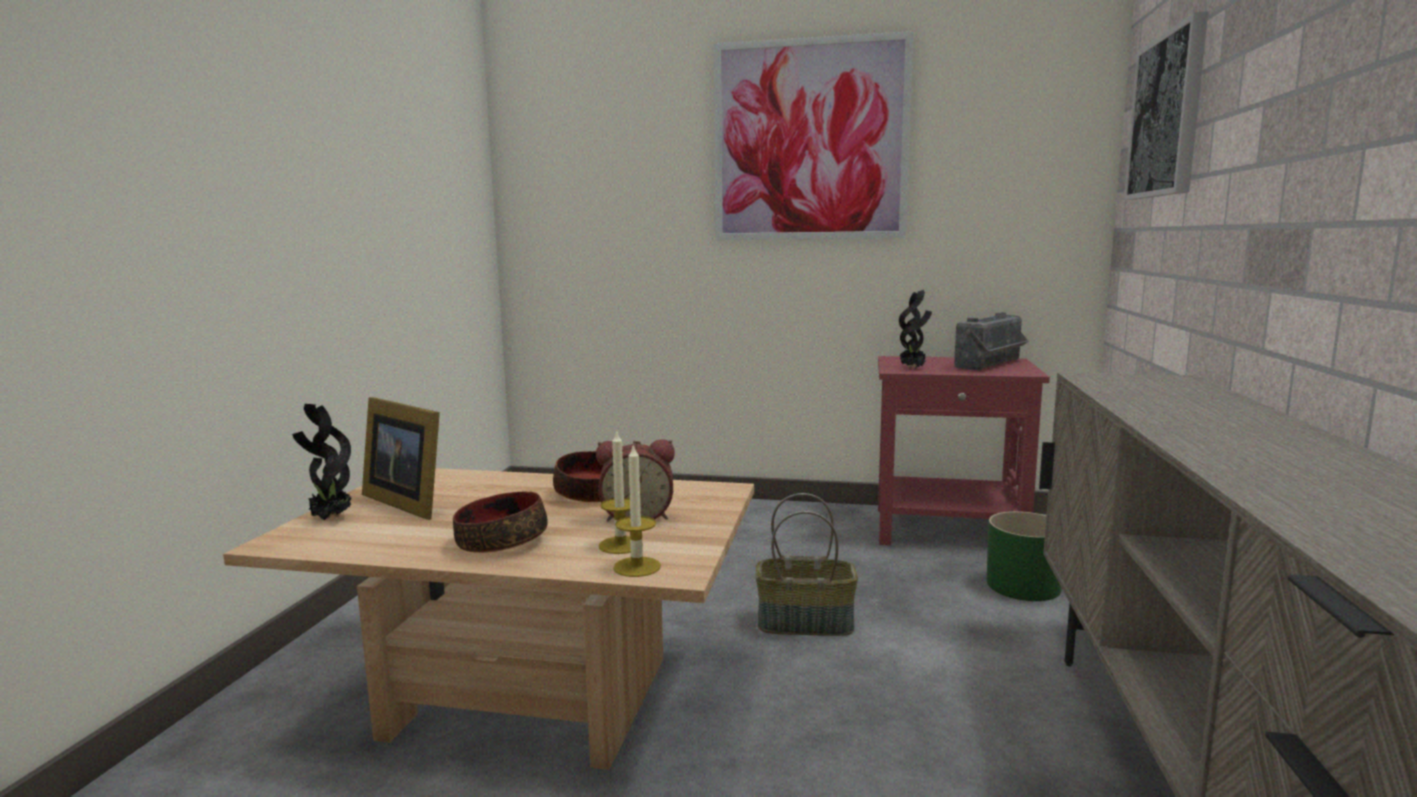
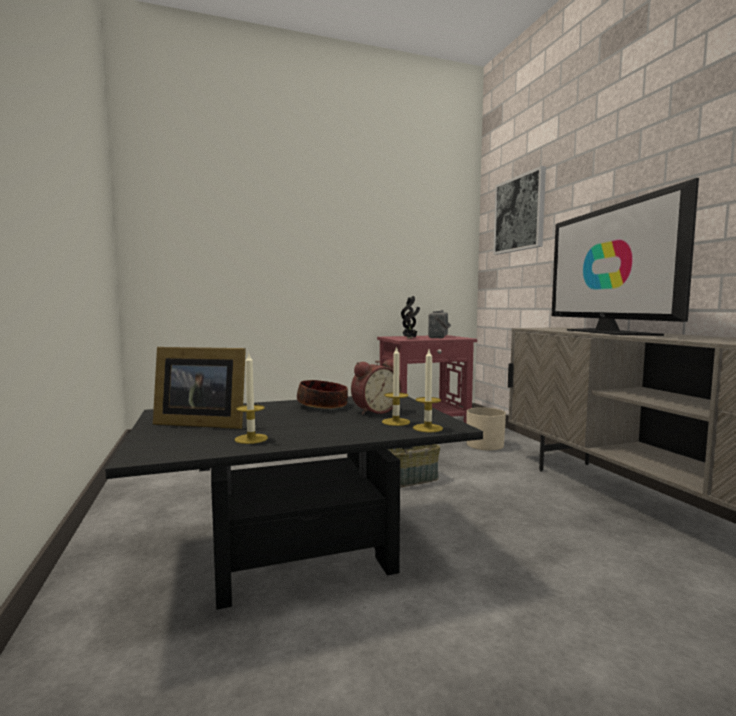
camera: 30 degrees left, 5 degrees down
(330, 519) = (157, 438): potted plant -> none
(408, 539) = (251, 439): none -> candle
(501, 541) = (319, 430): bowl -> none
(530, 697) = (300, 552): beige coffee table -> black coffee table
(810, 141) = (335, 214): picture -> none
(1023, 586) = (485, 445): green planter -> beige planter
(1181, 414) = (607, 332): none -> television

